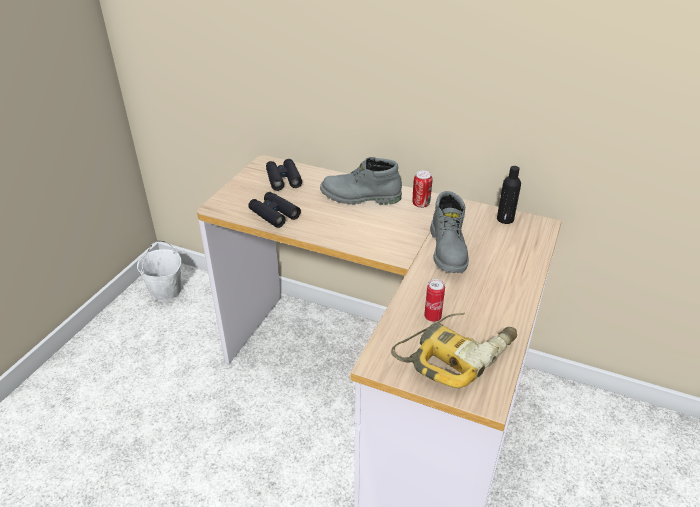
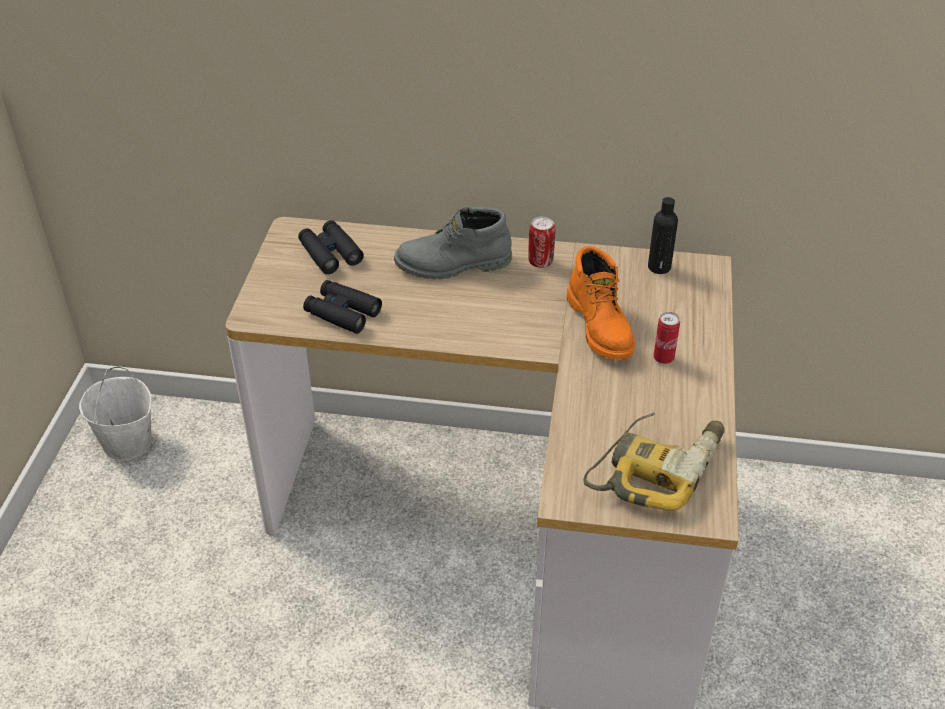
camera: 15 degrees left, 5 degrees up
(432, 317) = (612, 424): can -> can (663, 358)
(448, 250) = (601, 326): grey boot -> orange boot

